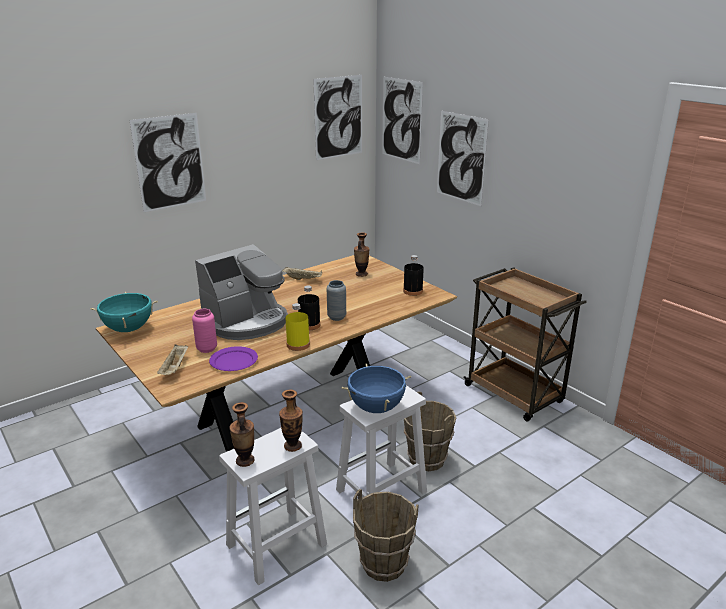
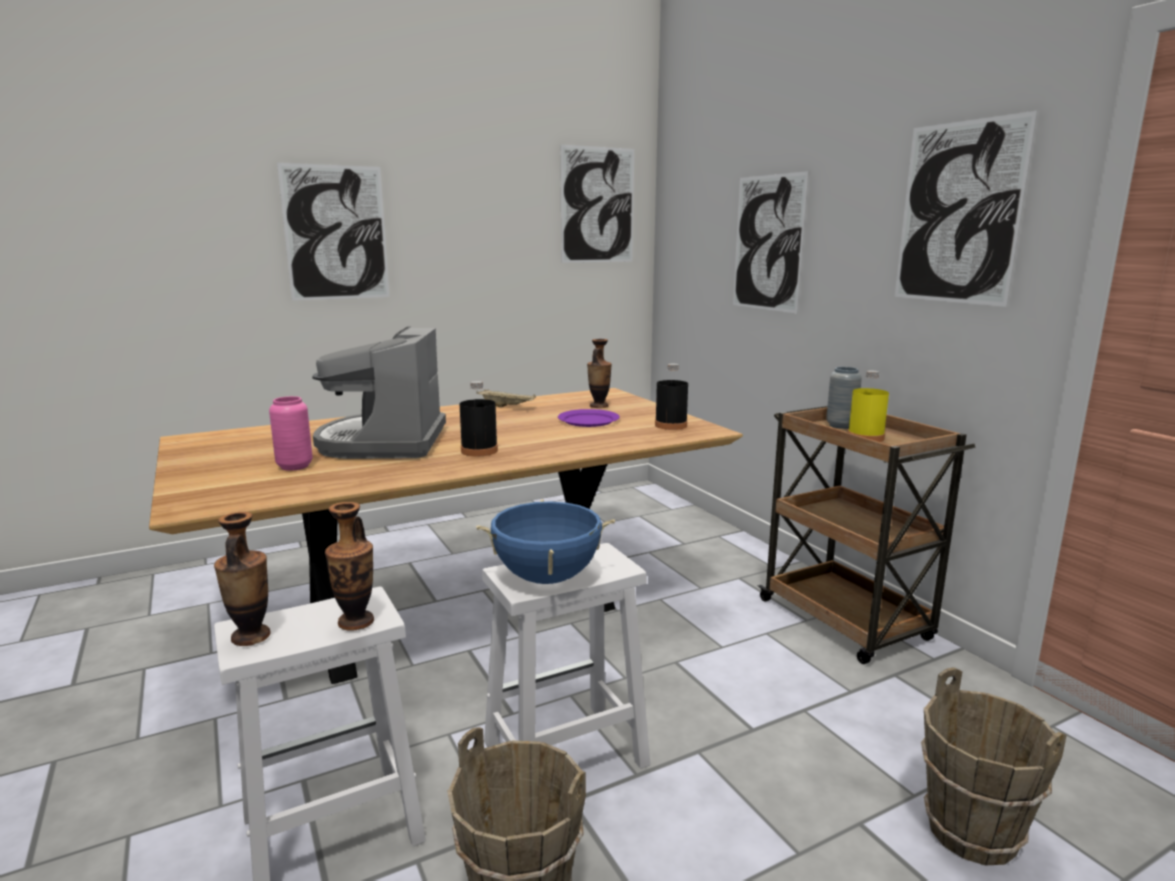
camera: 10 degrees right, 10 degrees down
(128, 329) = (204, 440): turquoise cooking pot -> none
(175, 368) = (221, 484): beige tray -> none
(234, 361) = (322, 482): purple plate -> purple plate (588, 421)
(246, 322) = (384, 443): coffee machine -> coffee machine turned 120 degrees clockwise
(298, 345) = (443, 470): yellow bottle -> yellow bottle (865, 437)
(336, 317) = (529, 445): grey vase -> grey vase (841, 425)
(401, 120) = (687, 207): picture -> picture (958, 213)
(426, 460) = (665, 708): brown bucket -> brown bucket (971, 833)

